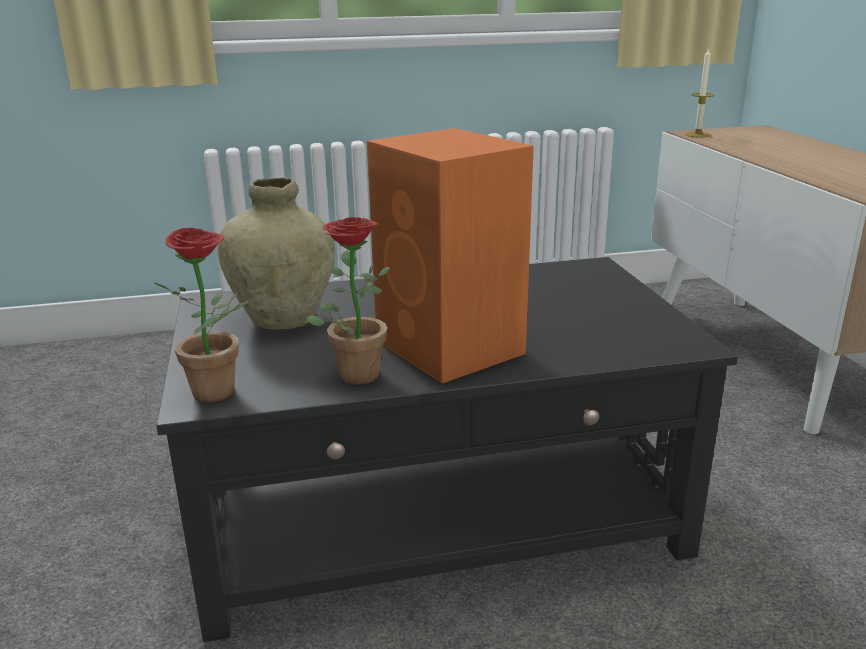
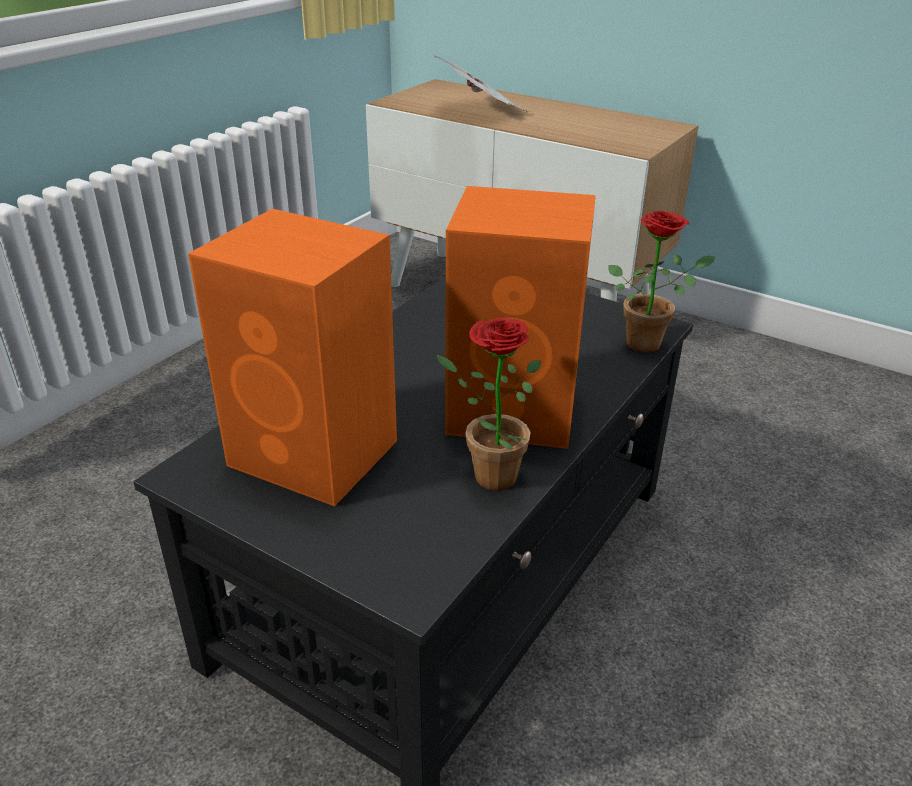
camera: 45 degrees left, 10 degrees up
(222, 393) = (417, 566): potted plant -> potted plant (649, 342)
(284, 319) = (317, 454): beige vase -> orange speaker
(698, 135) = (405, 103): candle -> none
(758, 148) = (480, 111): none -> newspaper

